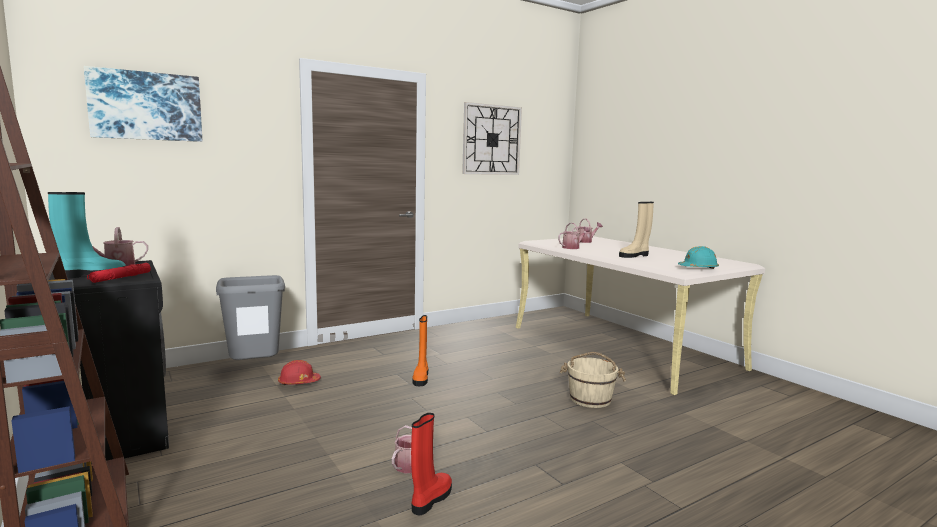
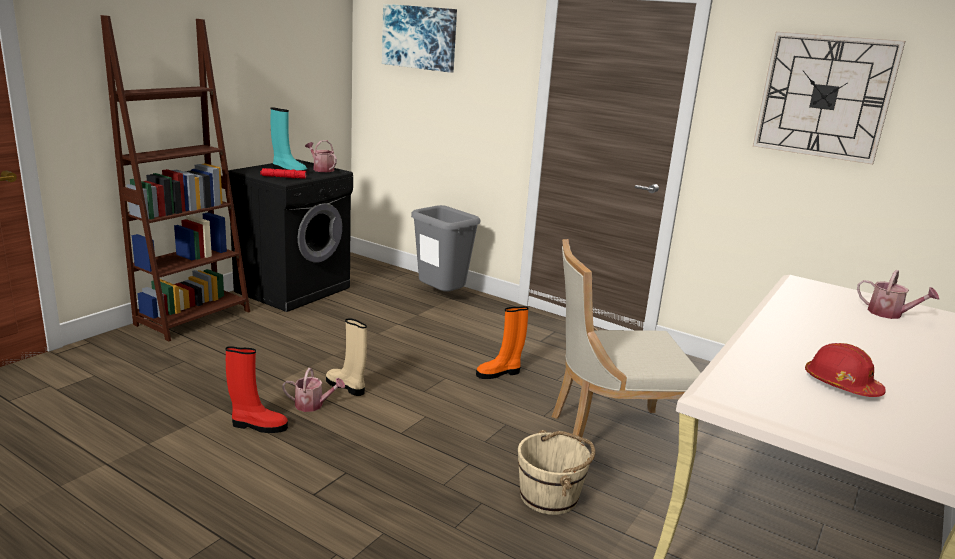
camera: 65 degrees right, 10 degrees up
(298, 382) = (430, 321): red hard hat -> red hard hat (841, 385)
(531, 368) = (609, 437): none -> beige chair
(572, 247) = (794, 306): watering can -> none
(634, 256) = (809, 354): beige boot -> beige boot (346, 386)
(698, 268) = (775, 409): turquoise hard hat -> none

